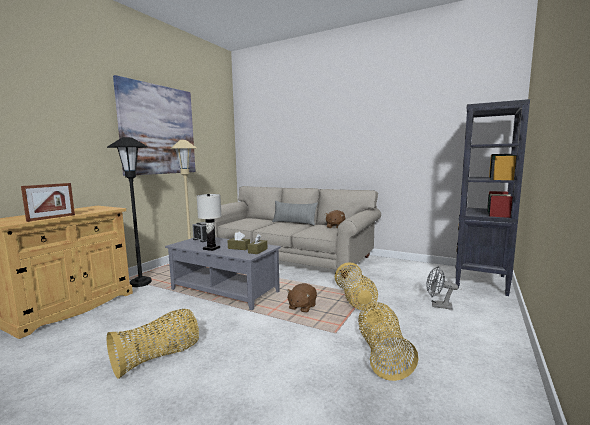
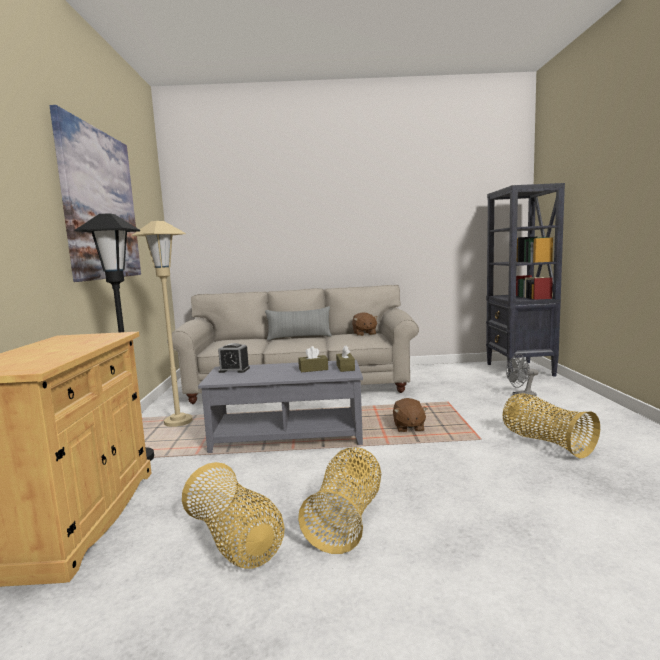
camera: 30 degrees left, 0 degrees up
(51, 218) = (77, 354): picture frame -> none
(211, 248) = (279, 376): white table lamp -> none
(355, 300) = (447, 408): basket -> basket (235, 542)

